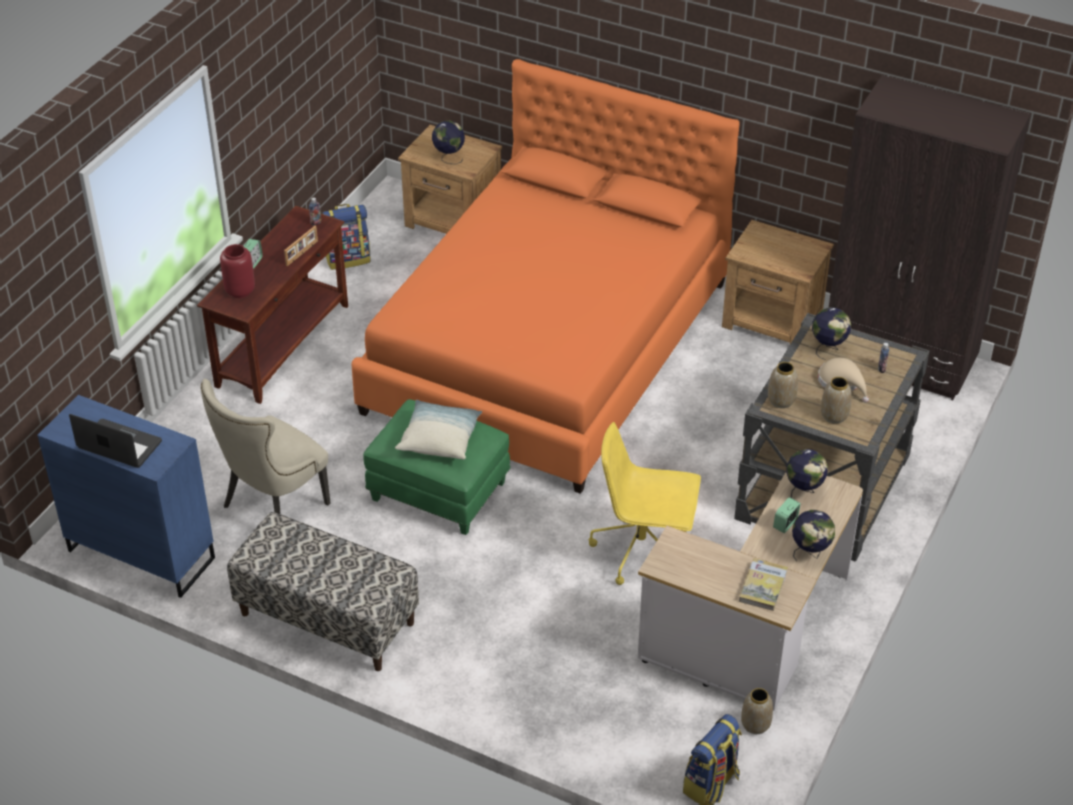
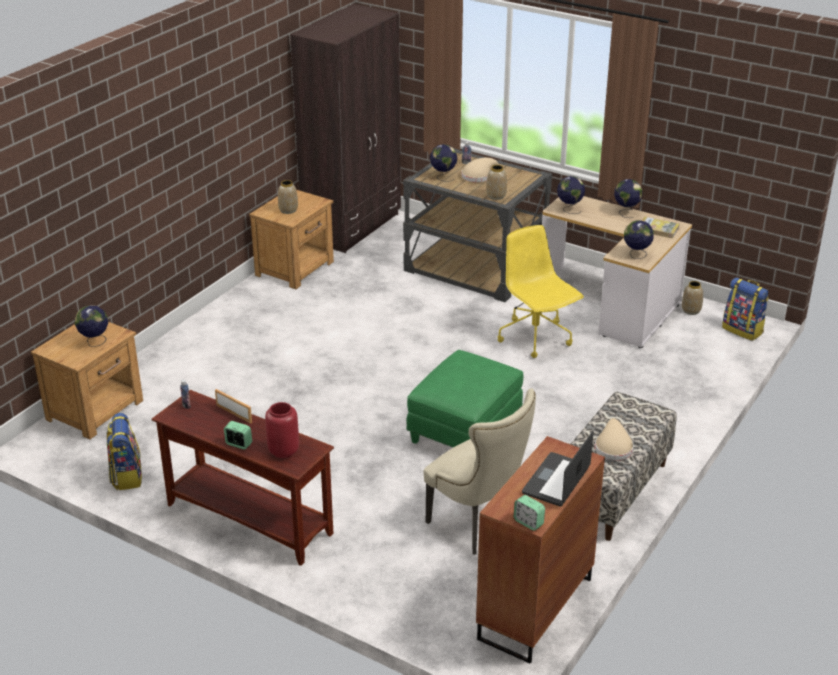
camera: 85 degrees left, 10 degrees down
(140, 555) = (536, 609): blue dresser -> brown dresser
(301, 560) = (613, 447): none -> beige hat
(439, 439) = (470, 374): pillow -> none
(549, 346) = (296, 367): orange bed -> none
(645, 552) = (536, 339): yellow office chair -> yellow office chair turned 135 degrees clockwise
(678, 559) = (636, 255): none -> globe
(785, 524) = (600, 217): alarm clock -> alarm clock (528, 522)
(834, 415) = (512, 181): vase -> vase (288, 210)

